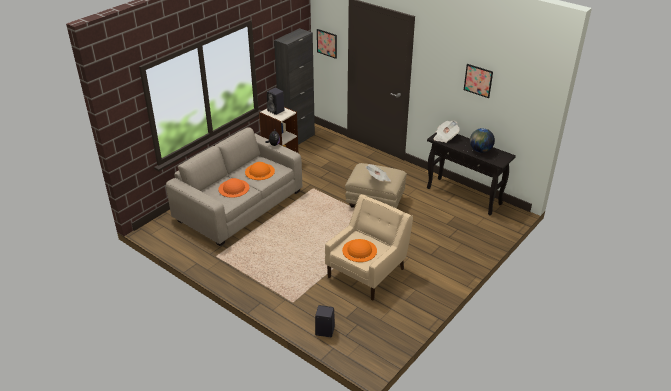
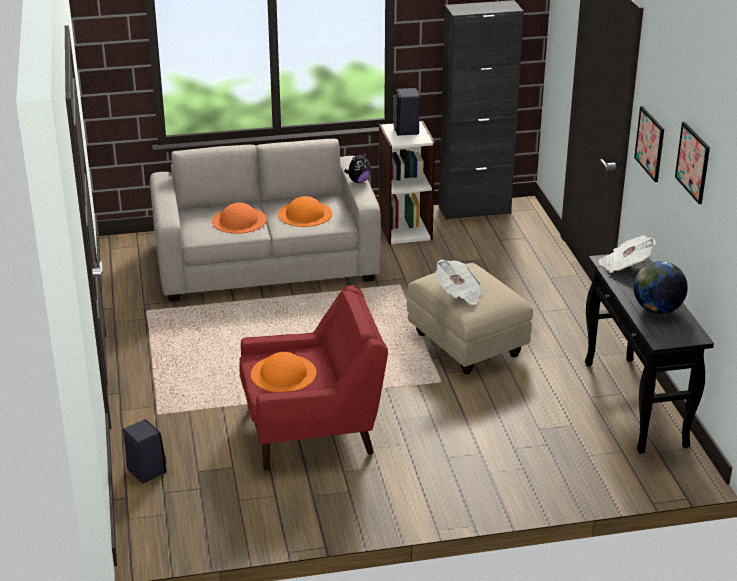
camera: 40 degrees right, 5 degrees down
(327, 43) = (558, 42): picture -> picture (650, 143)
(367, 272) = (312, 431): beige armchair -> red armchair

